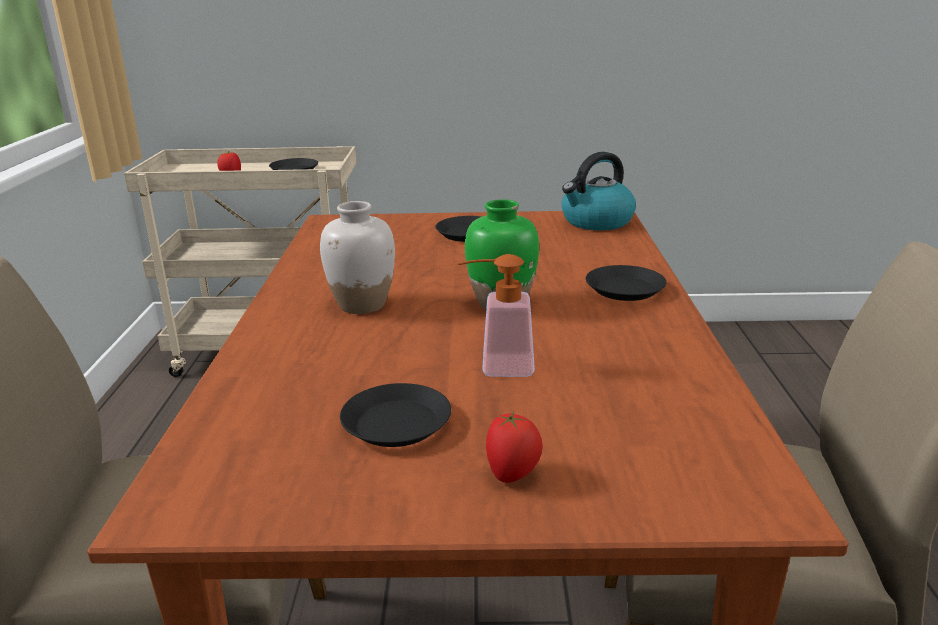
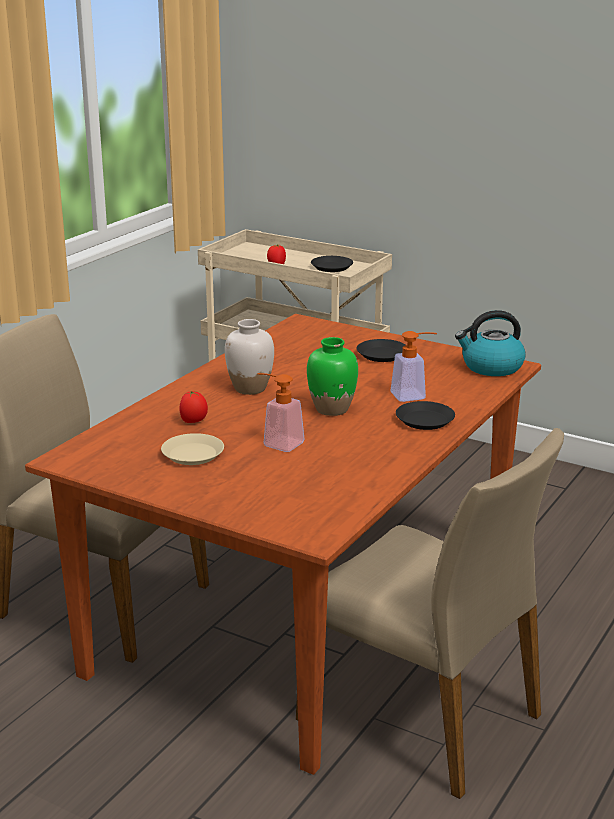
camera: 30 degrees right, 0 degrees up
(396, 423) = (193, 454): black plate -> beige plate
(513, 475) = (217, 490): tomato -> tomato (194, 421)
(568, 265) = (414, 395): none -> soap dispenser

